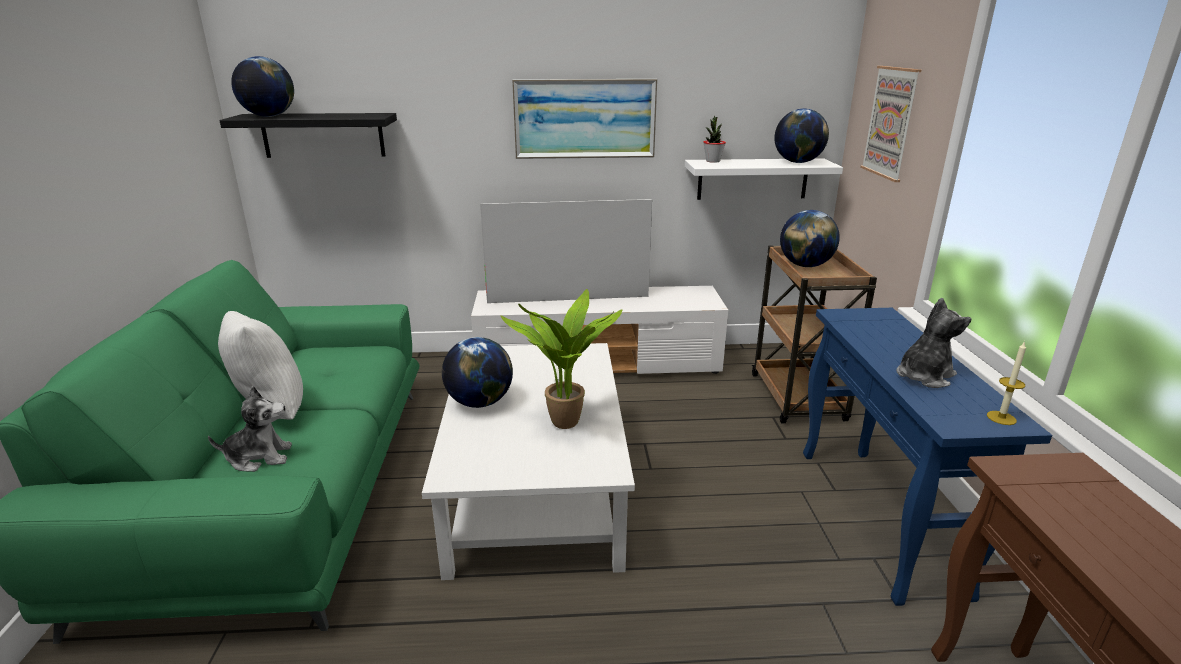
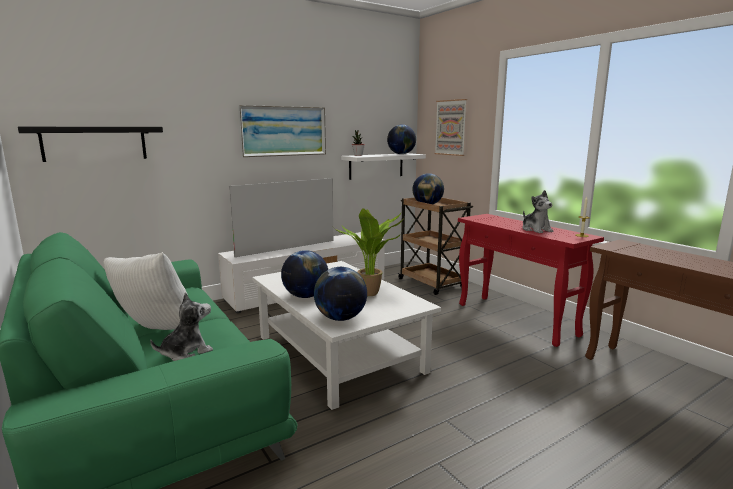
camera: 30 degrees left, 10 degrees down
(269, 116) = (57, 126): globe -> globe (340, 318)
(878, 519) = (517, 319): blue console table -> red console table
(923, 376) = (536, 230): plush toy -> plush toy turned 135 degrees clockwise

